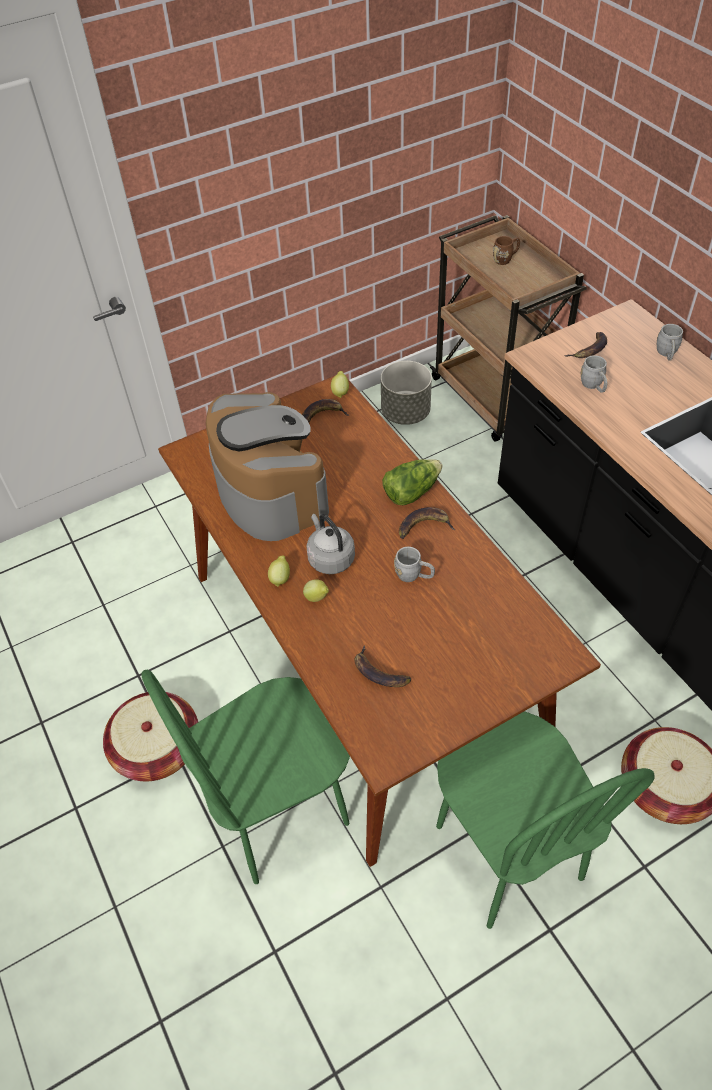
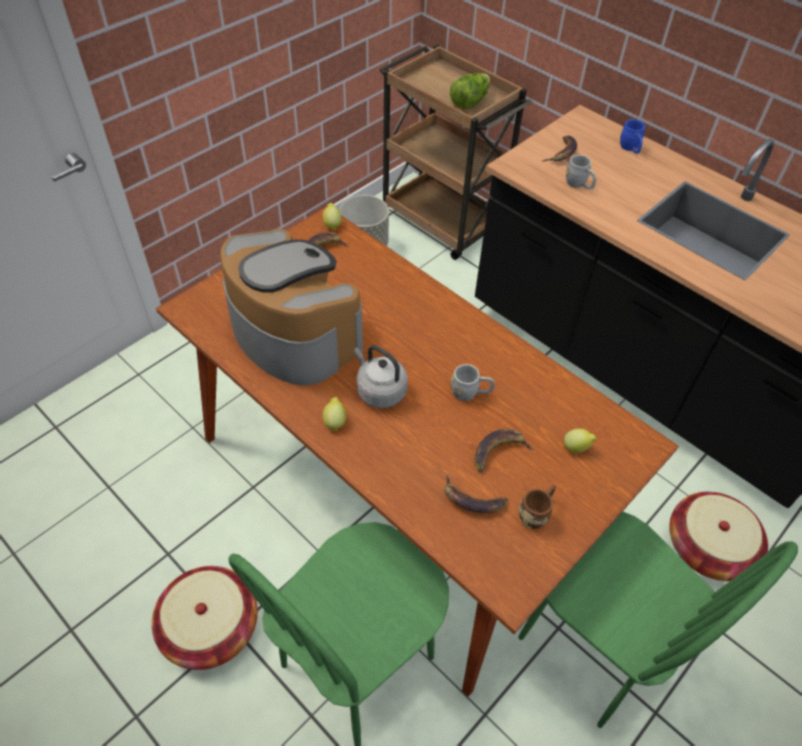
camera: 20 degrees left, 0 degrees up
(317, 598) = (380, 435): lemon -> lemon (576, 448)
(411, 491) = (437, 310): lettuce -> lettuce (469, 101)
(424, 526) = (462, 342): banana -> banana (498, 451)
(506, 259) = (448, 83): brown mug -> brown mug (536, 513)
(666, 354) = (630, 149): grey mug -> blue mug

